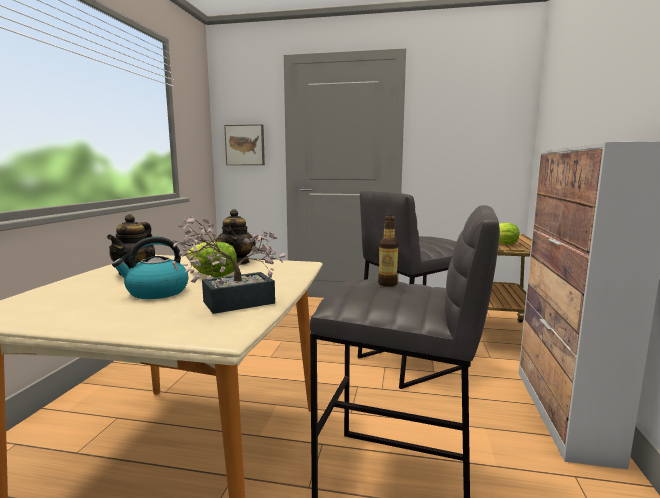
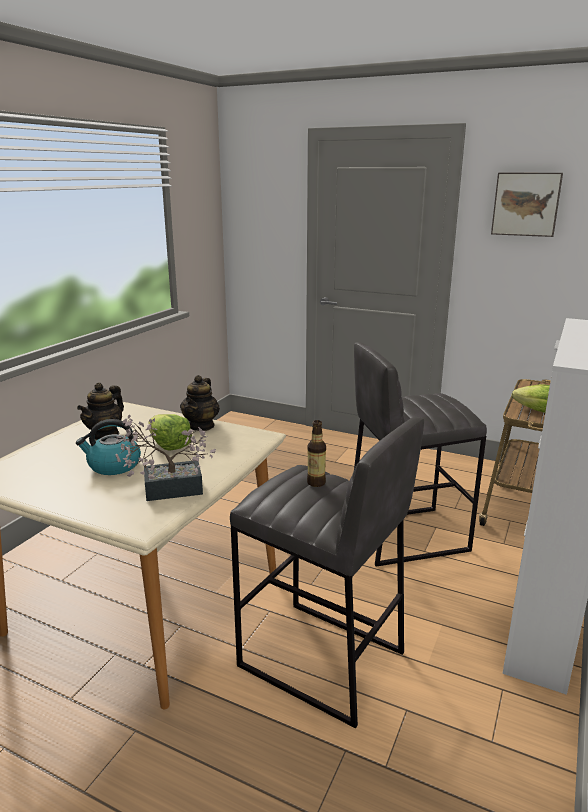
camera: 15 degrees right, 10 degrees up
(245, 145) = (260, 241): picture -> picture (526, 204)

